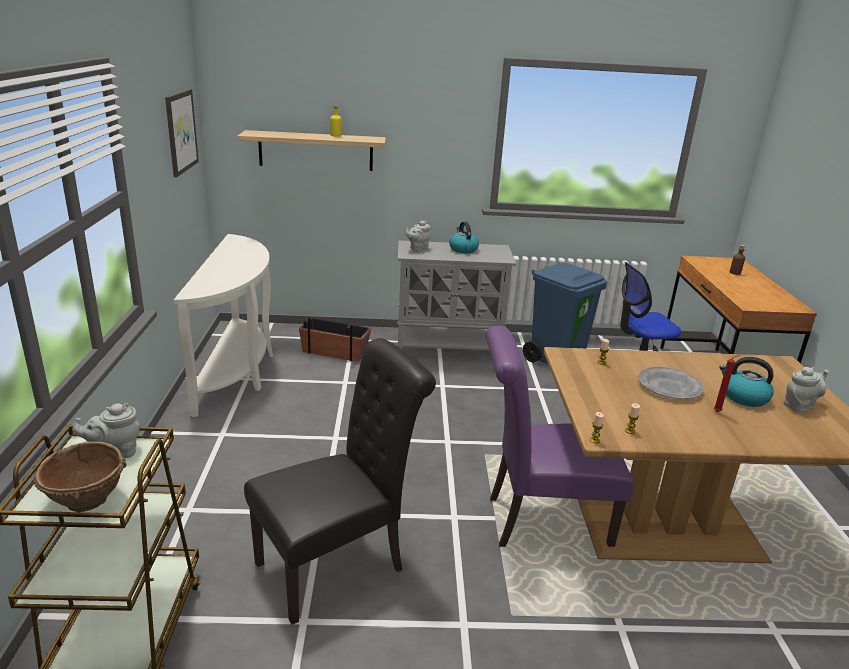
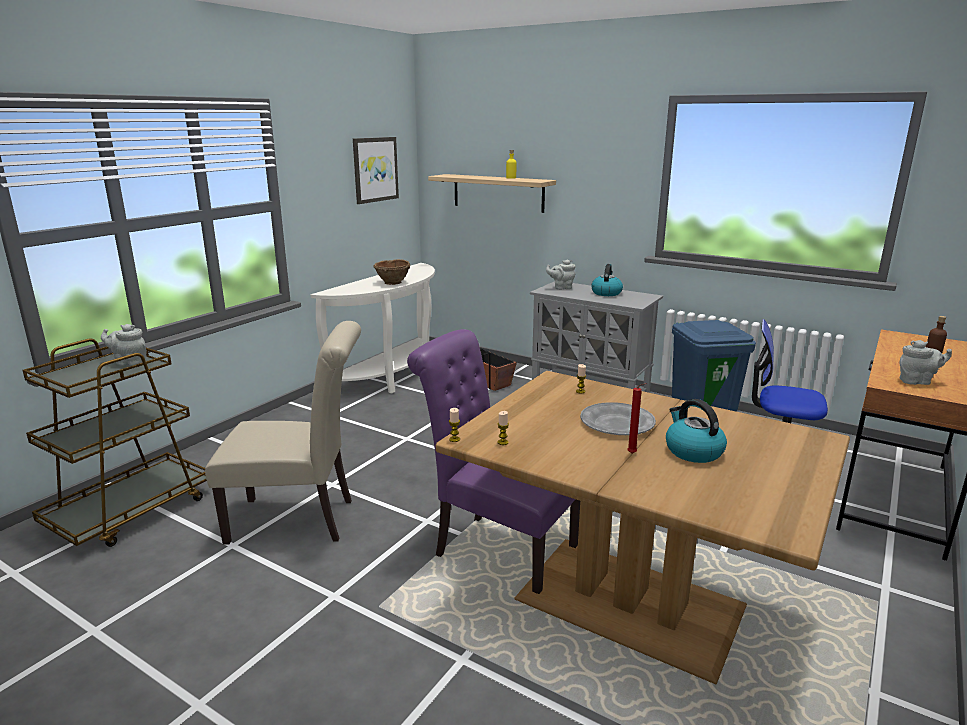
camera: 35 degrees right, 5 degrees down
(87, 501) = (75, 380): brown bowl -> brown bowl (393, 283)
(338, 564) = (300, 520): black chair -> beige chair
(800, 405) = (756, 475): grey teapot -> grey teapot (917, 381)

